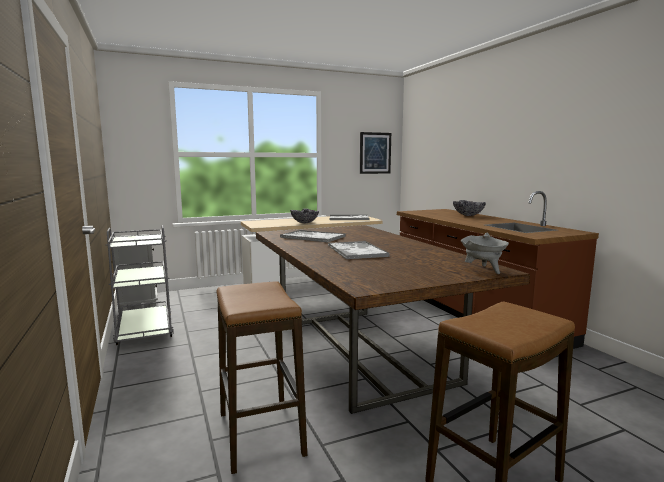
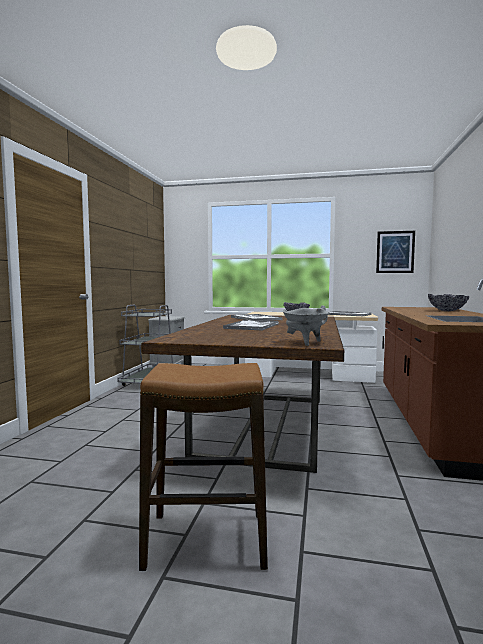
camera: 35 degrees right, 5 degrees down
(260, 434) = (113, 451): stool -> none

